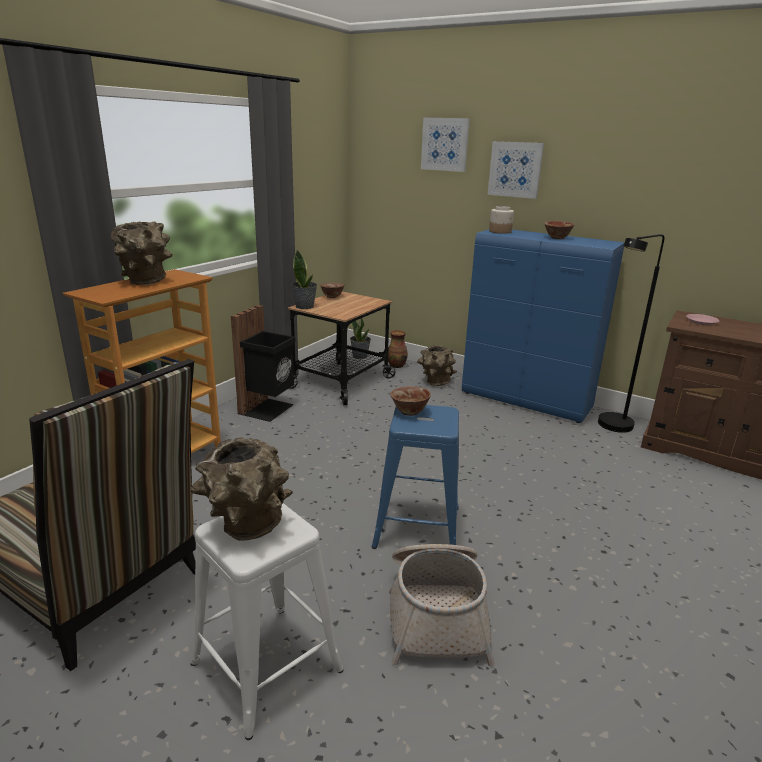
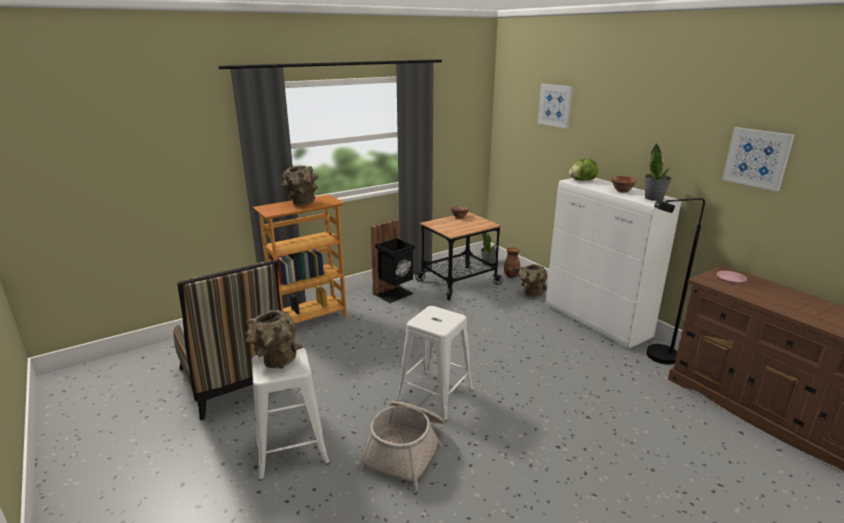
camera: 25 degrees right, 0 degrees up
(305, 306) = (432, 223): potted plant -> potted plant (654, 198)
(409, 412) = (430, 313): bowl -> none
(417, 527) = (435, 395): blue stool -> white stool
(500, 231) = (582, 180): jar -> lettuce
(515, 169) = (603, 130): picture -> picture (757, 158)
(526, 401) = (597, 322): blue cabinet -> white cabinet

